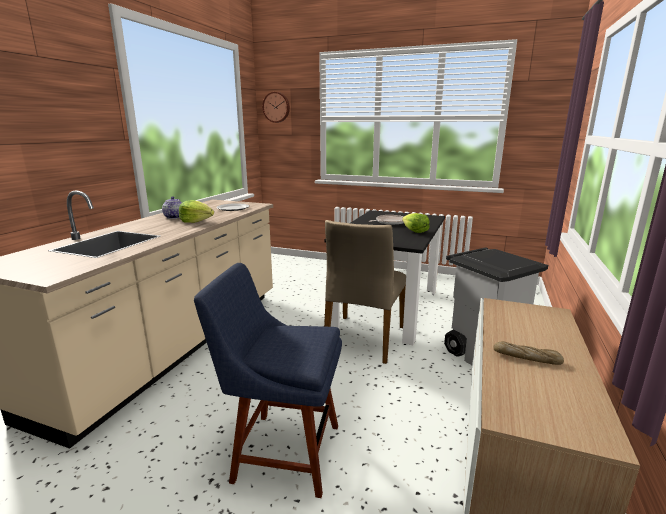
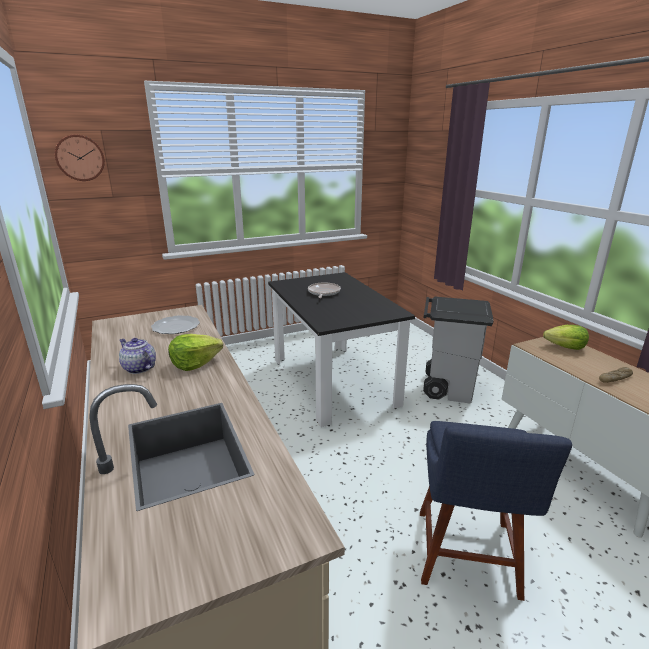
camera: 45 degrees left, 5 degrees up
(281, 451) = (467, 557): blue chair -> blue chair turned 45 degrees counterclockwise
(364, 338) = (361, 420): beige chair -> none
(414, 231) = (365, 297): lettuce -> lettuce (565, 347)

